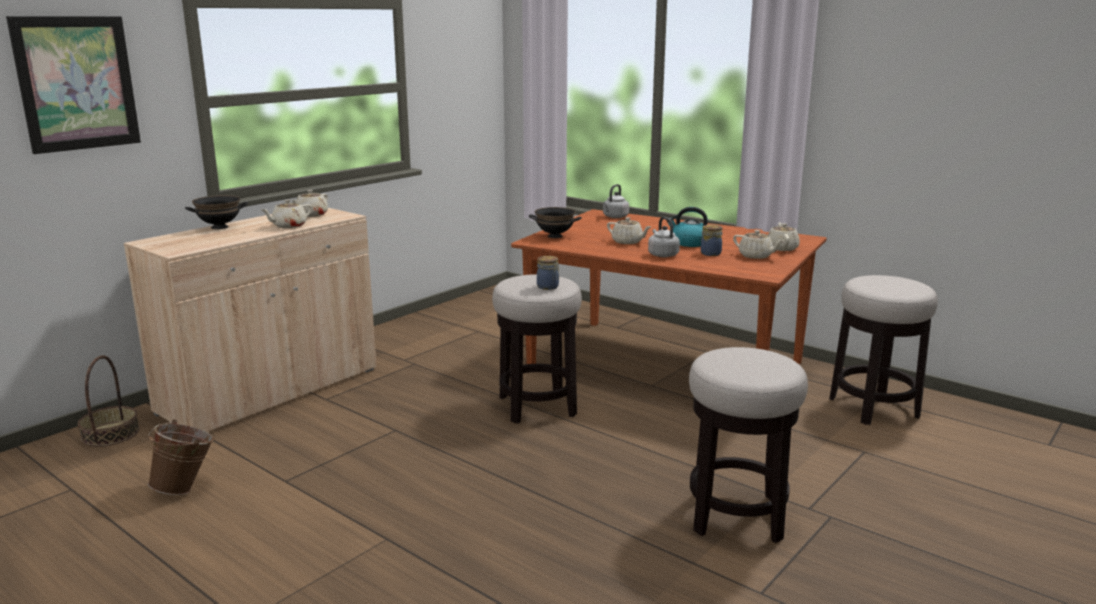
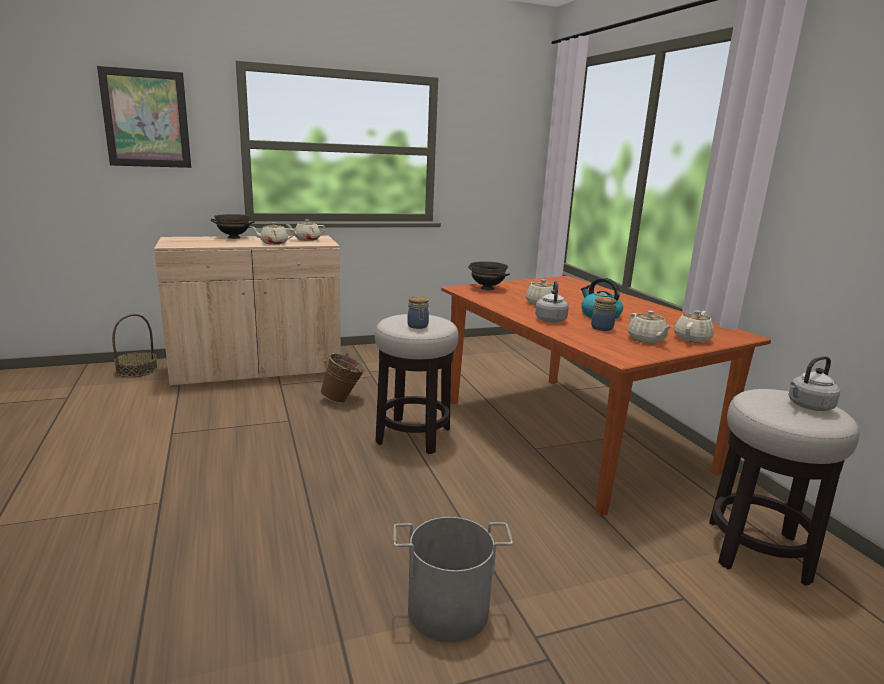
camera: 30 degrees right, 0 degrees up
(186, 488) = (116, 418): brown bucket -> brown bucket (343, 400)
(614, 217) = (573, 284): grey kettle -> grey kettle (808, 406)
(736, 515) = (448, 608): stool -> grey bucket

